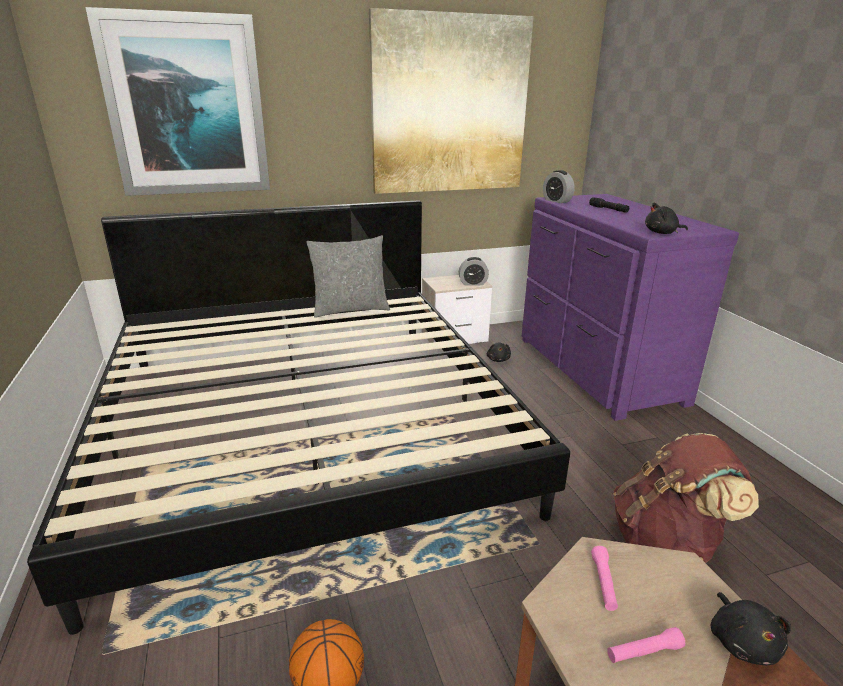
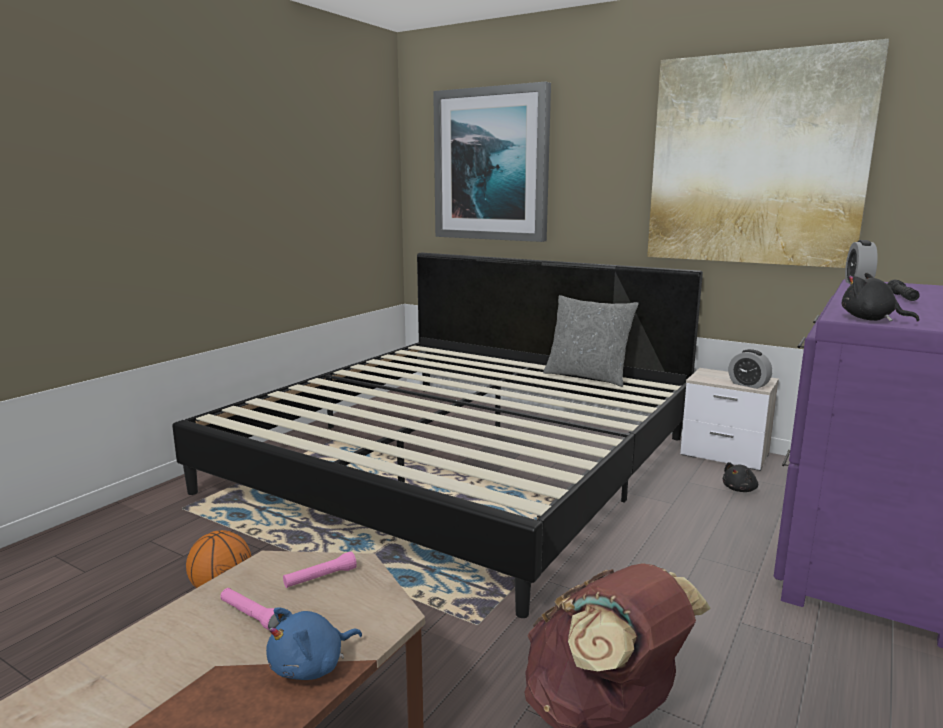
camera: 50 degrees right, 10 degrees down
(742, 642) = (311, 666): black plush toy -> blue plush toy

